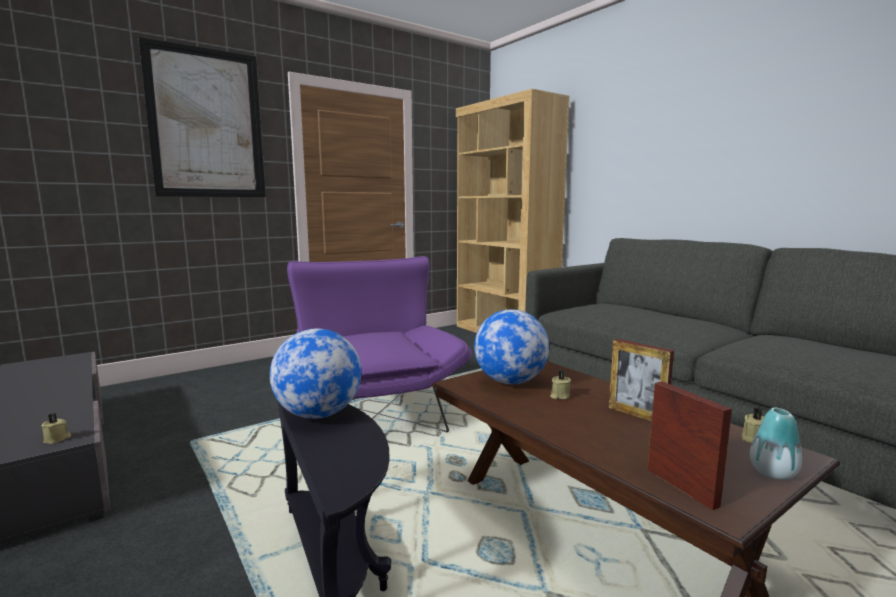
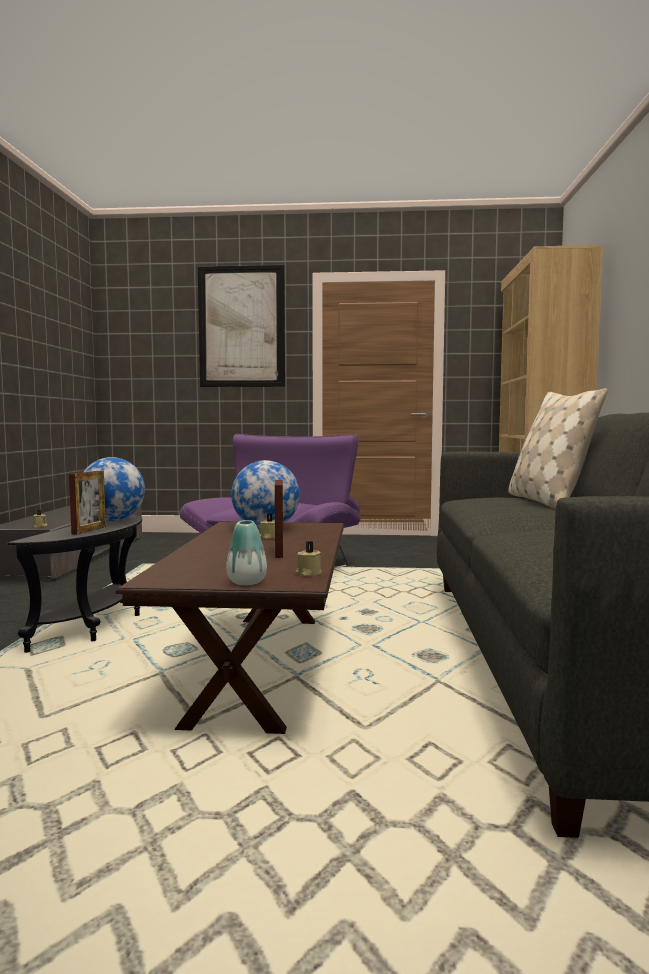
camera: 40 degrees right, 5 degrees down
(634, 308) = (547, 501): none -> beige pillow
(681, 487) = (168, 572): picture frame -> picture frame (89, 530)

